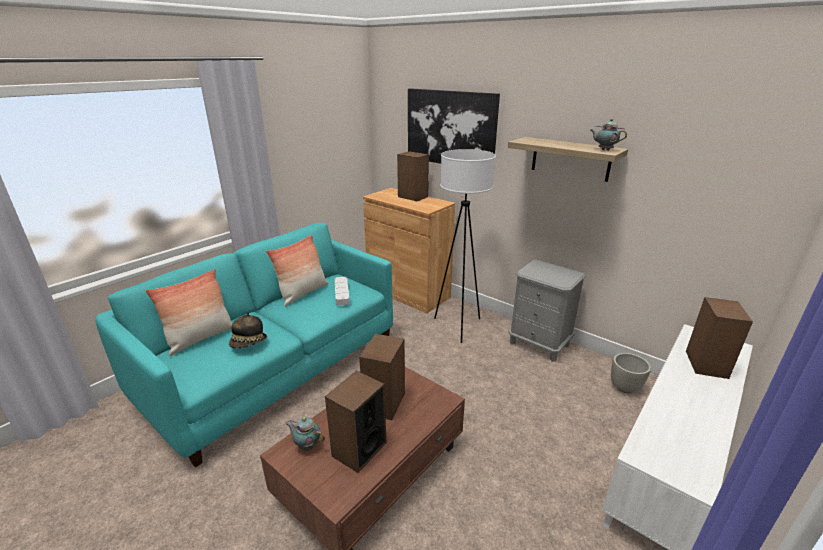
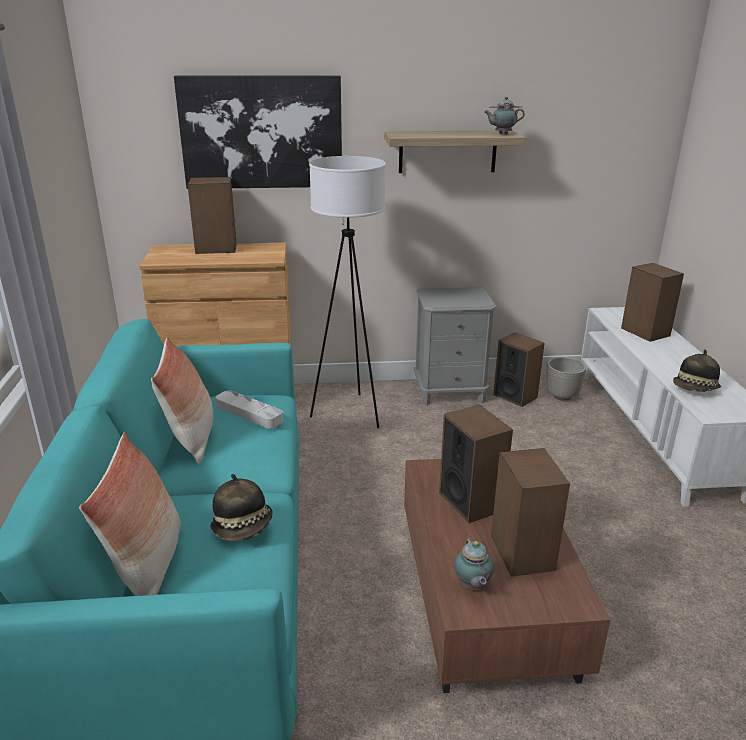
camera: 45 degrees left, 0 degrees up
(307, 445) = (472, 586): teapot -> teapot turned 75 degrees counterclockwise
(584, 369) = (515, 396): none -> speaker
(665, 430) = (695, 389): none -> hat

